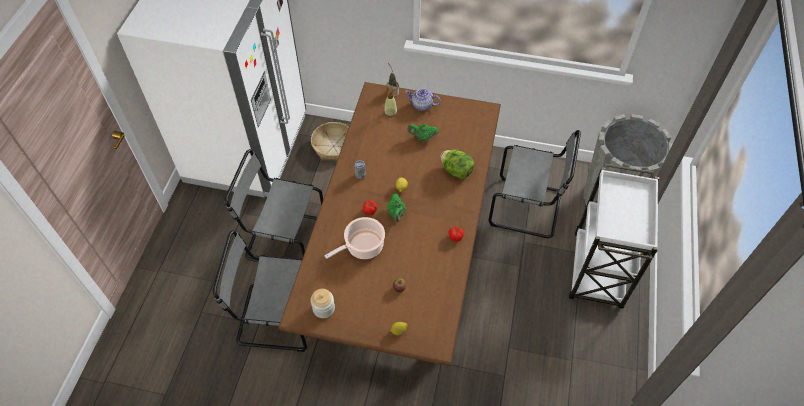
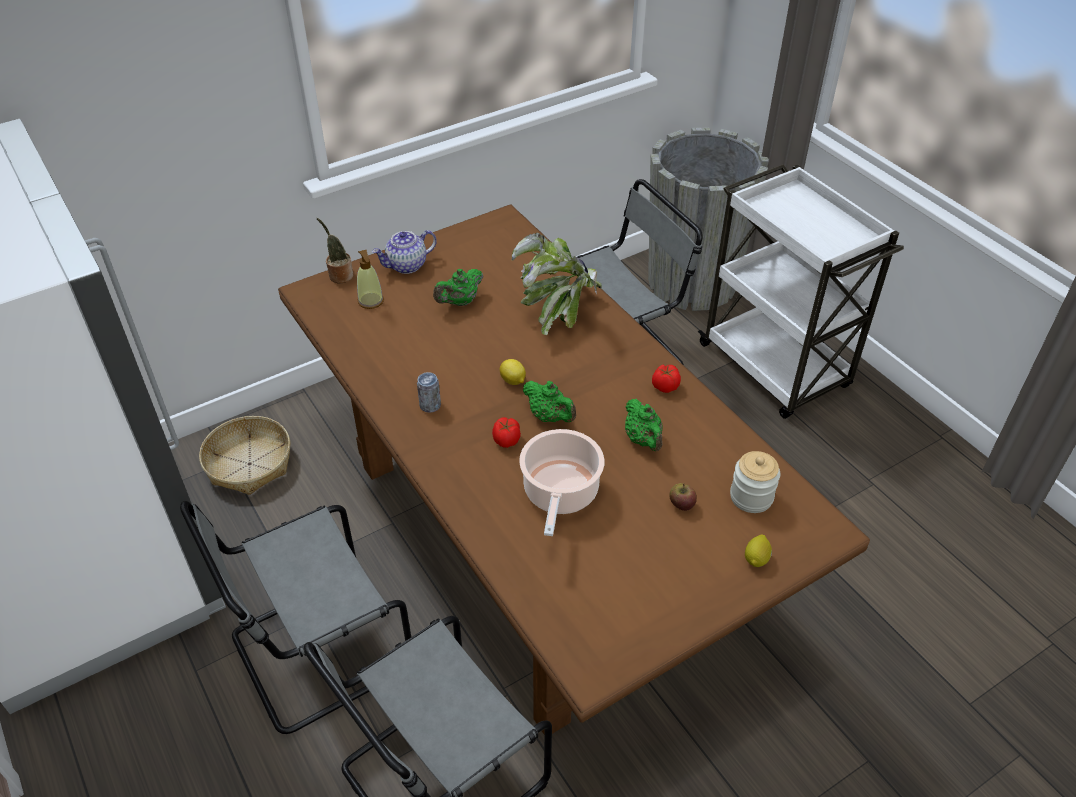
camera: 45 degrees left, 10 degrees down
(323, 308) = (616, 623): jar -> jar (751, 497)
(418, 251) = (643, 440): none -> green teapot
(456, 171) = (559, 311): lettuce -> potted plant

